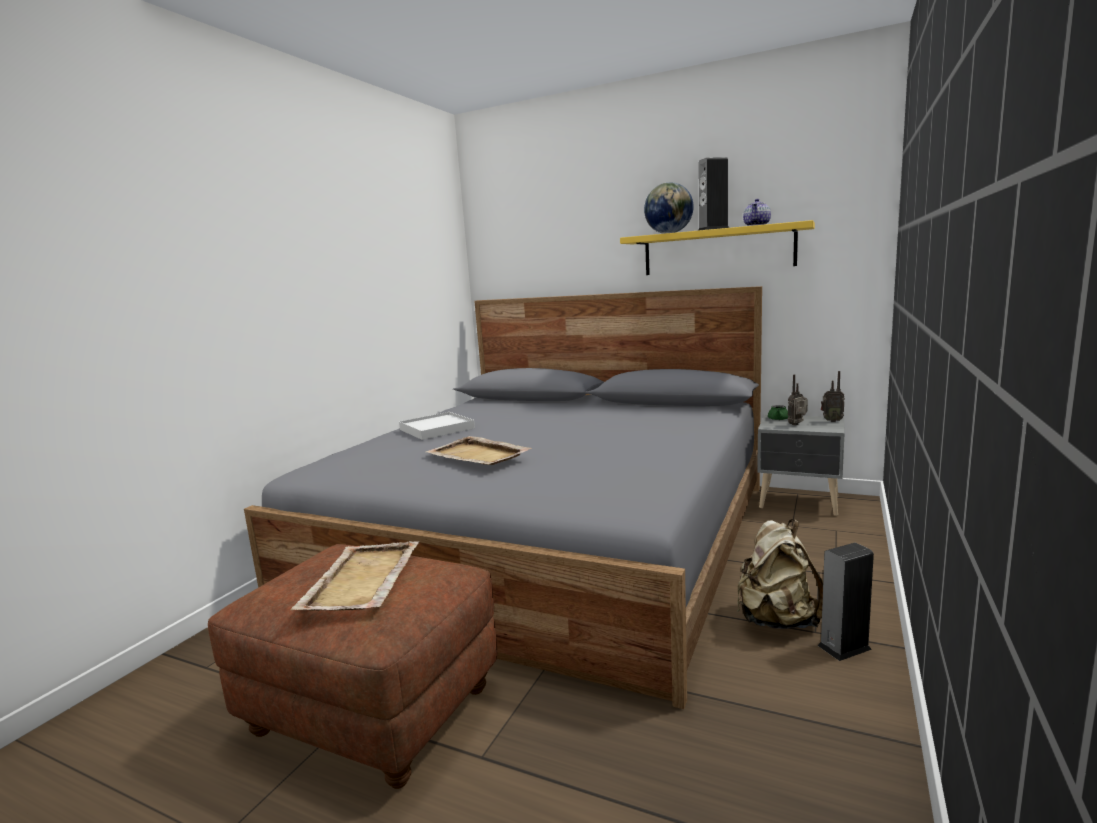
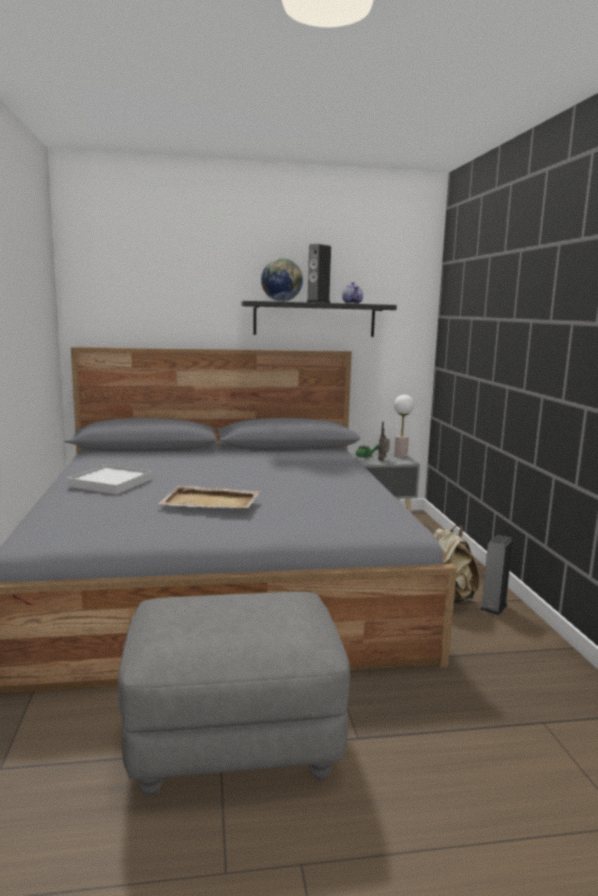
camera: 35 degrees left, 0 degrees up
(361, 580) = (246, 617): beige tray -> none
(374, 710) = (234, 740): brown ottoman -> grey ottoman
(717, 251) = (314, 319): yellow shelf -> black shelf
(831, 421) = (400, 456): radio -> table lamp

